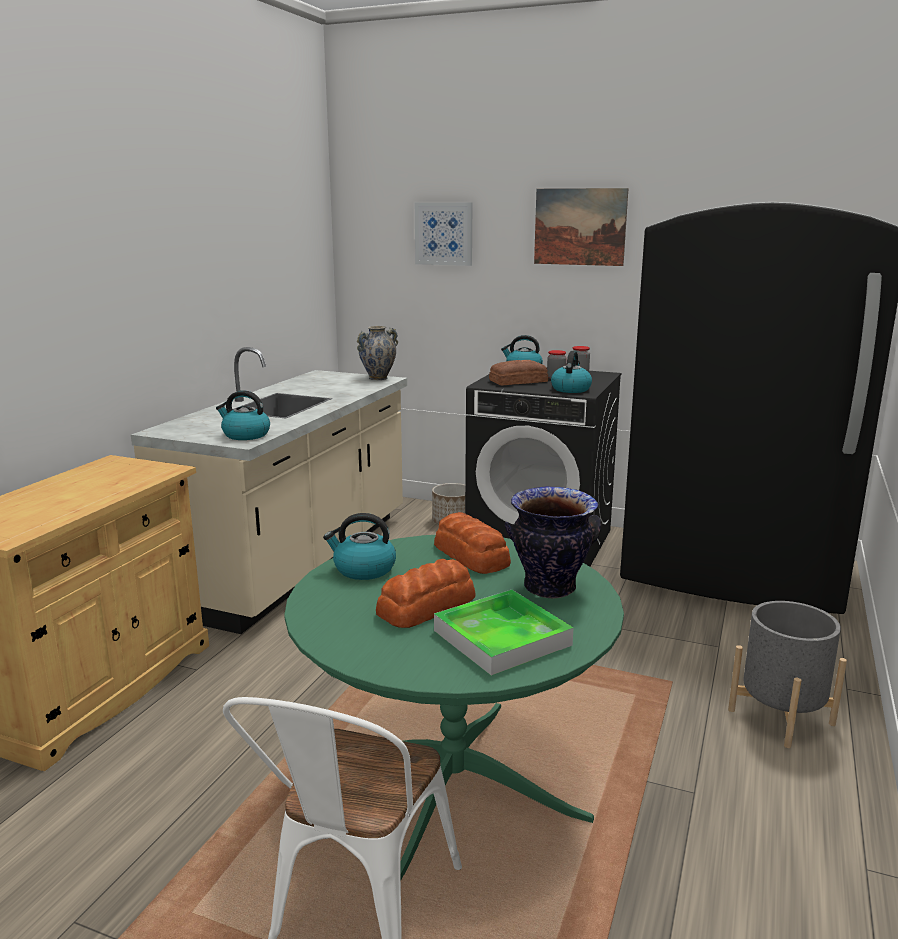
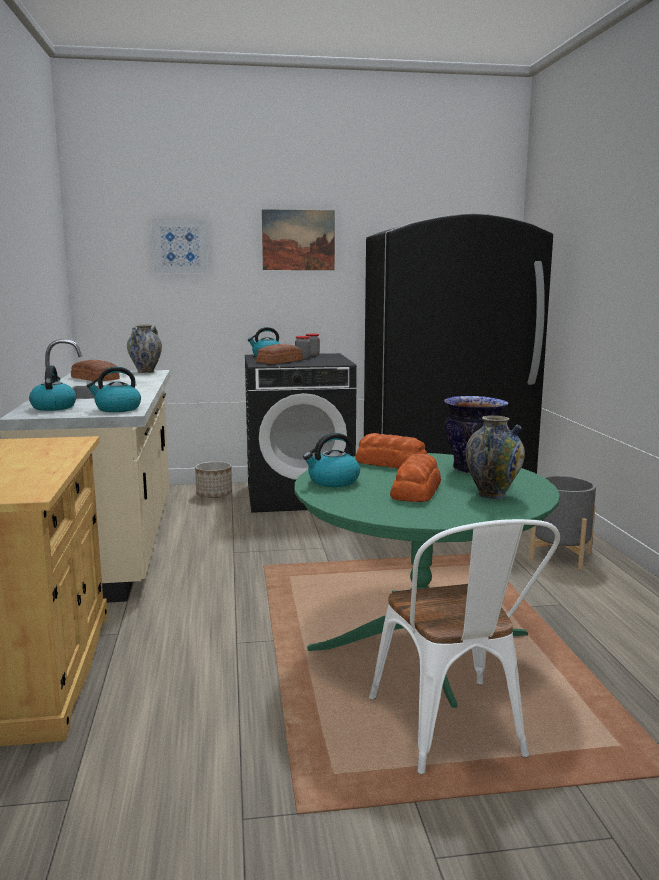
camera: 30 degrees left, 5 degrees down
(314, 383) = (95, 378): none -> bread
(502, 638) = (492, 494): tray -> vase
(570, 389) = (328, 362): kettle -> kettle (53, 407)

